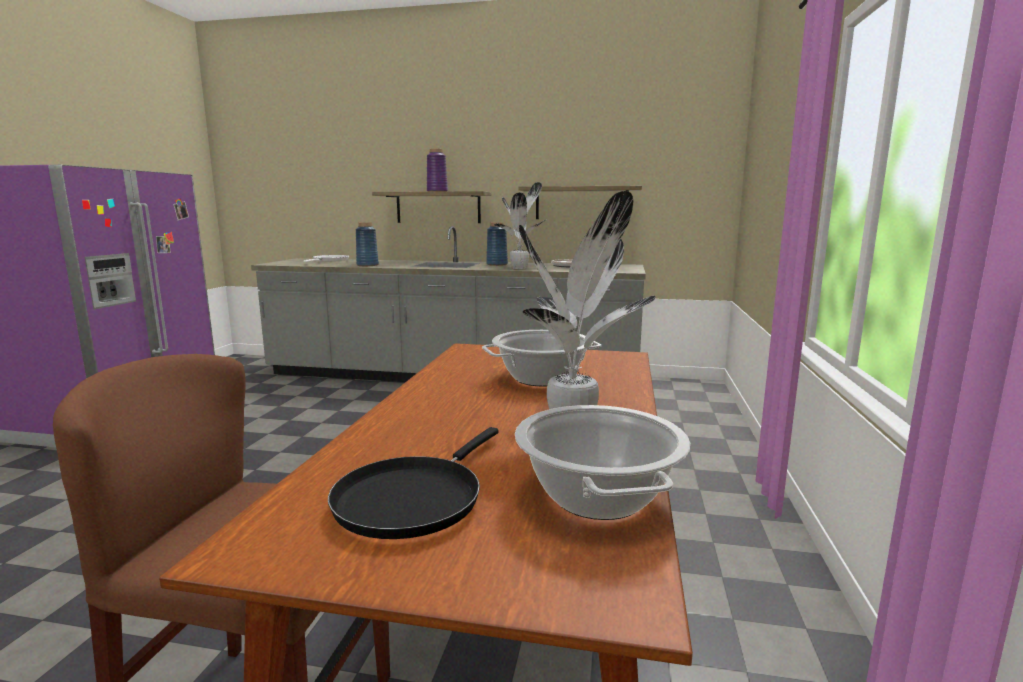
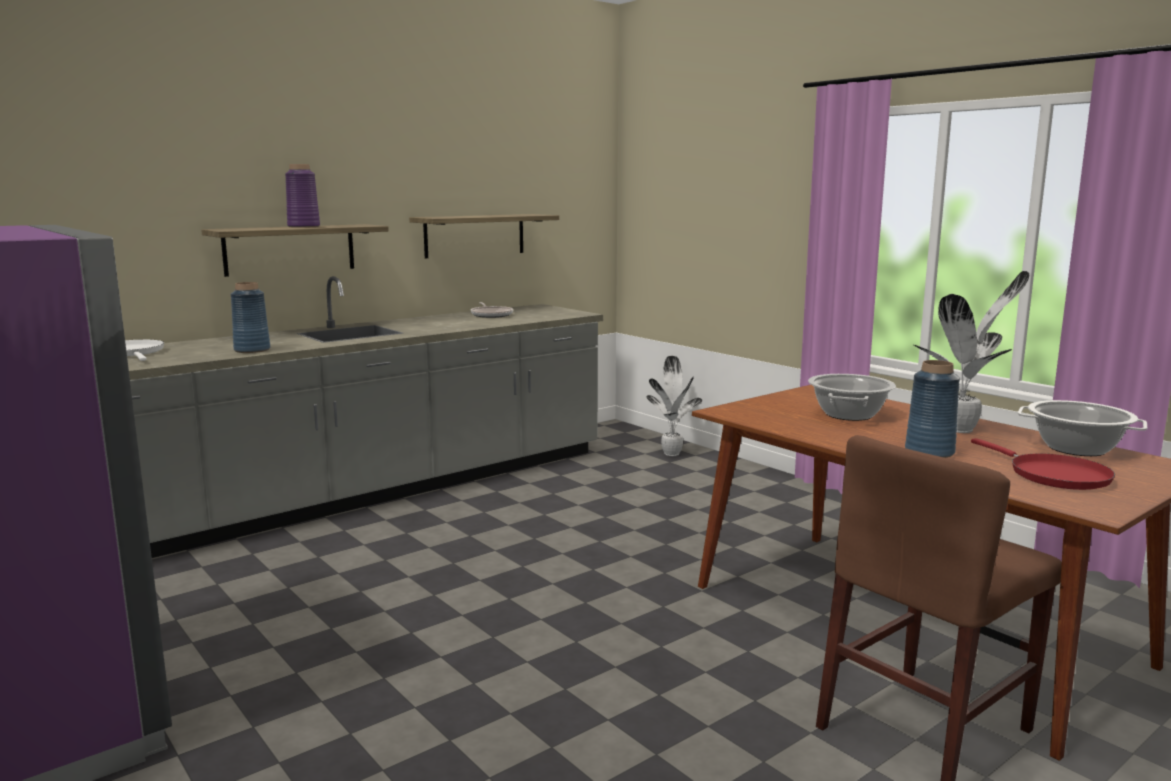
camera: 50 degrees left, 0 degrees up
(413, 498) = (1053, 475): black frying pan -> red frying pan
(496, 264) = (408, 324): blue vase -> blue vase (929, 452)
(520, 268) = (463, 325): potted plant -> potted plant (671, 453)

